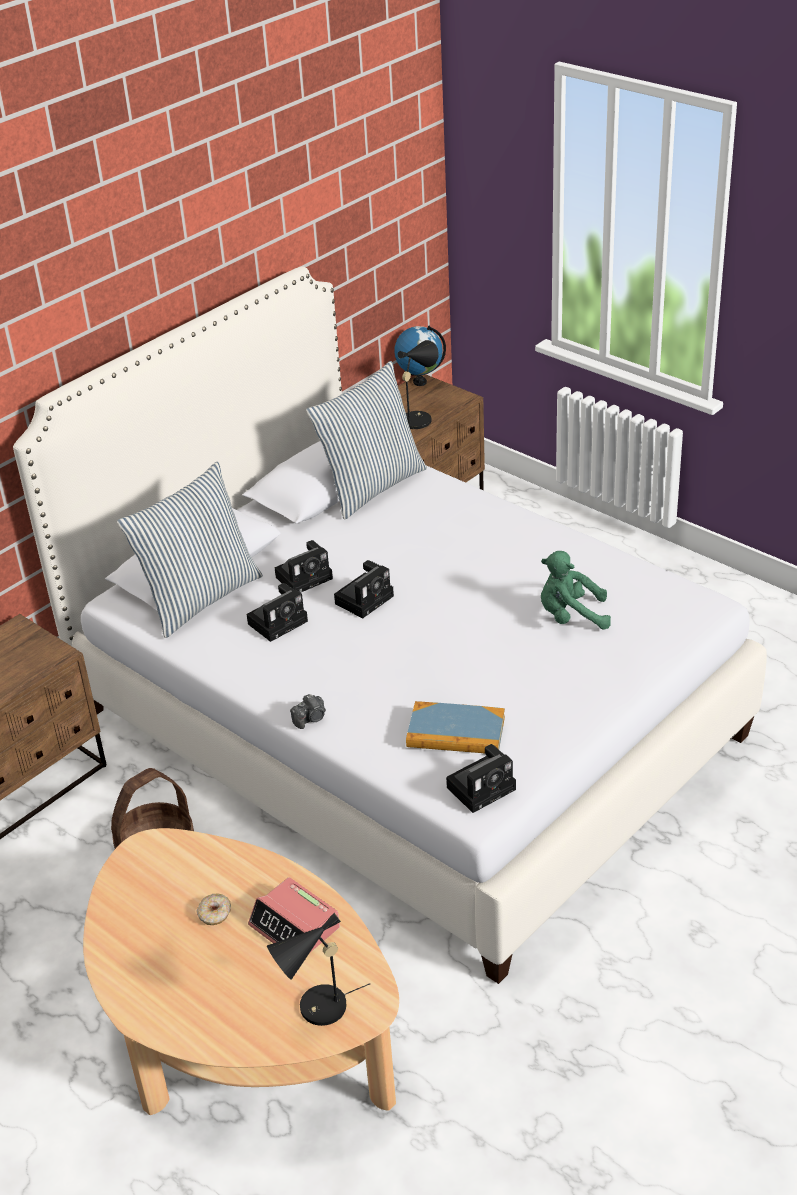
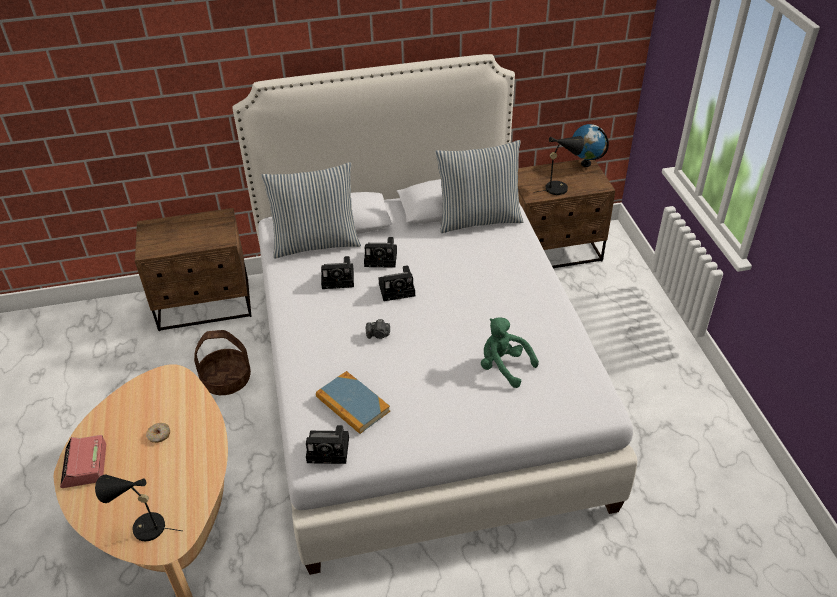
camera: 35 degrees right, 5 degrees up
(295, 927) = (186, 469): alarm clock -> alarm clock (84, 466)
(310, 719) = (290, 349): camera -> camera (378, 335)

